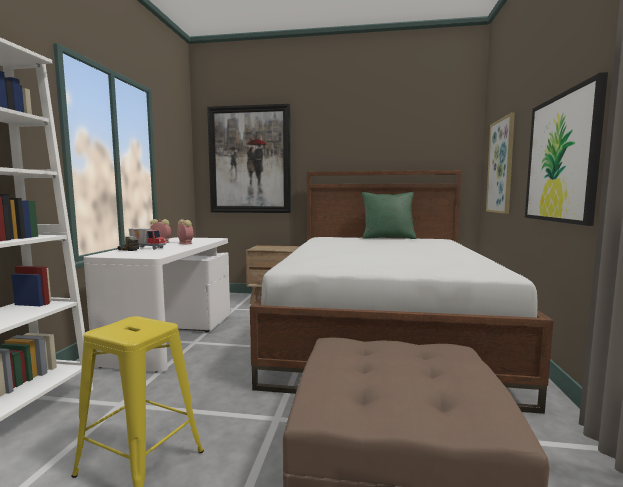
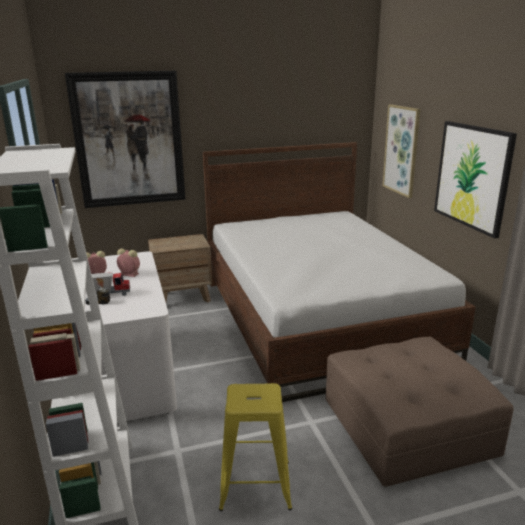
camera: 25 degrees left, 15 degrees up
(388, 238) = (294, 217): green pillow -> none

